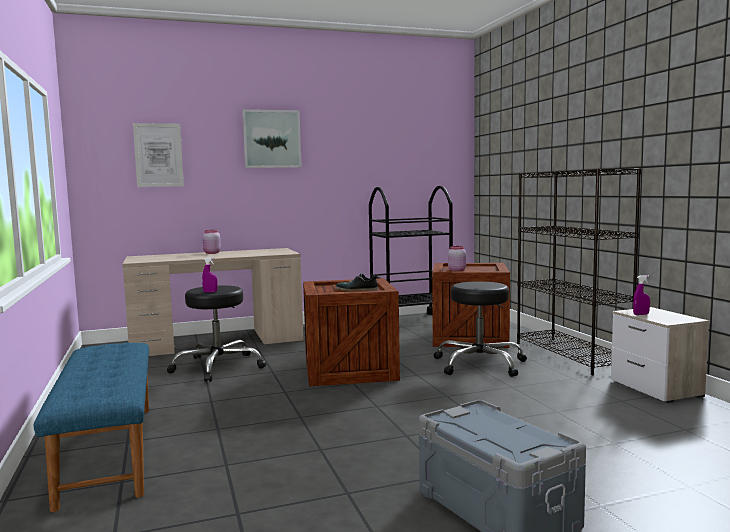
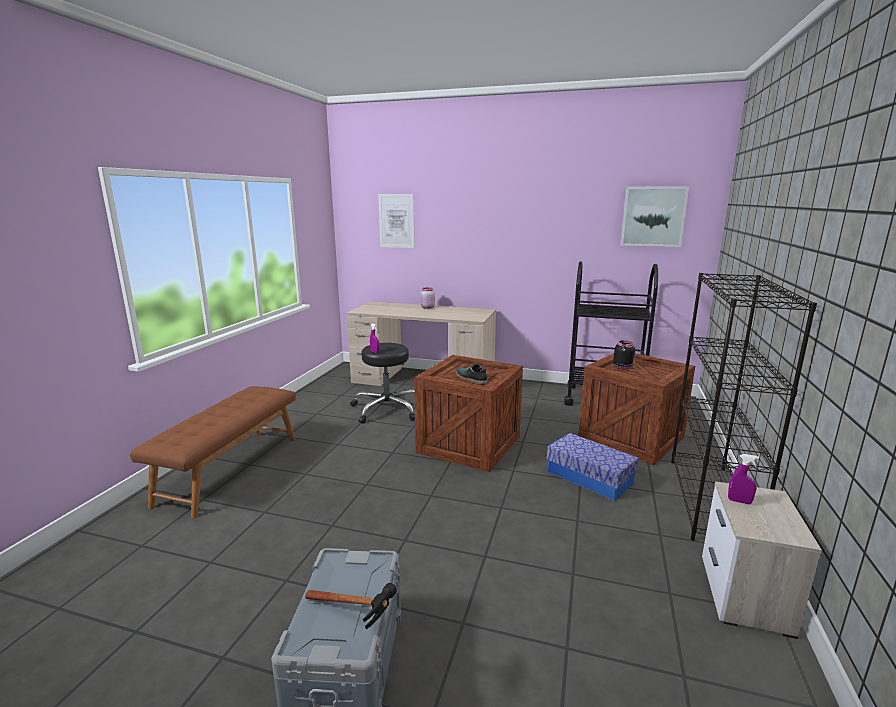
camera: 35 degrees right, 10 degrees up
(107, 451) = (230, 469): blue bench -> brown bench
(271, 139) = (490, 207): picture -> picture (653, 216)
(457, 270) = (623, 367): pink jar -> black jar
(479, 364) = (589, 477): black stool -> storage box
(525, 432) = (358, 616): none -> hammer

